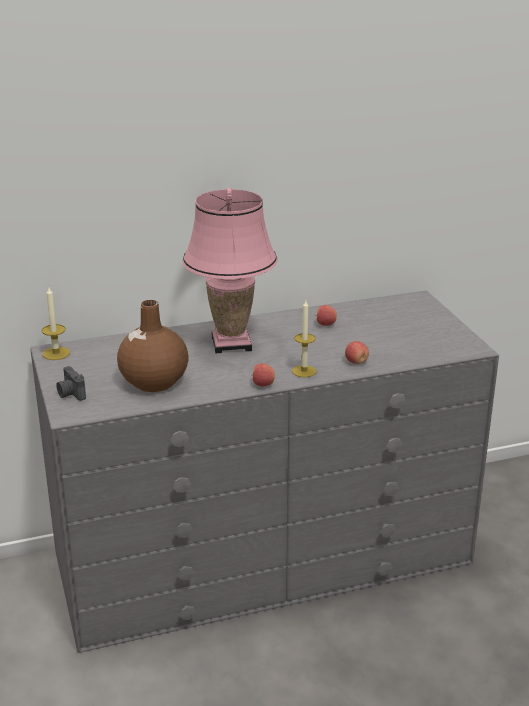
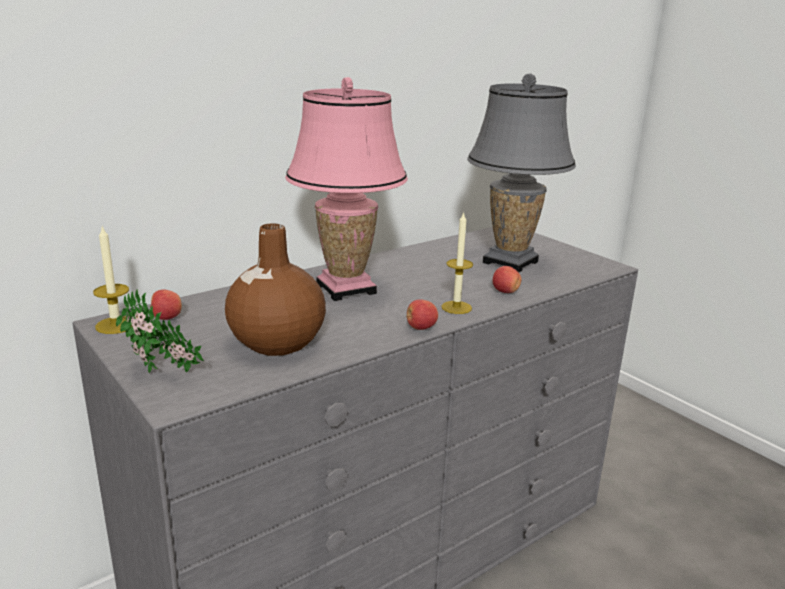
camera: 20 degrees left, 5 degrees down
(70, 394) = (162, 374): camera -> potted plant
(325, 324) = (437, 260): apple -> apple (166, 318)
(387, 334) = (509, 262): none -> grey table lamp

